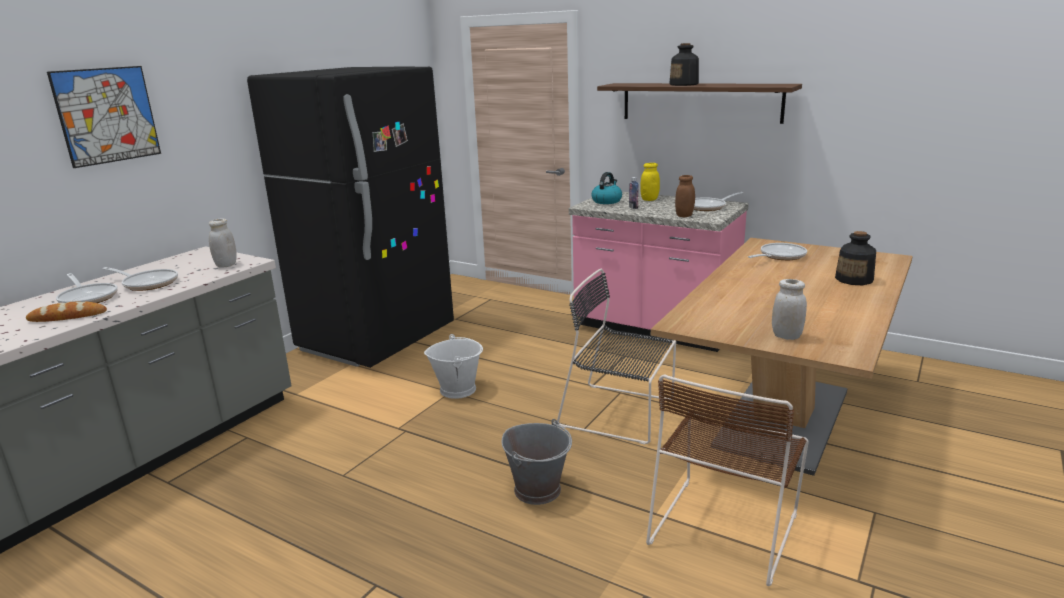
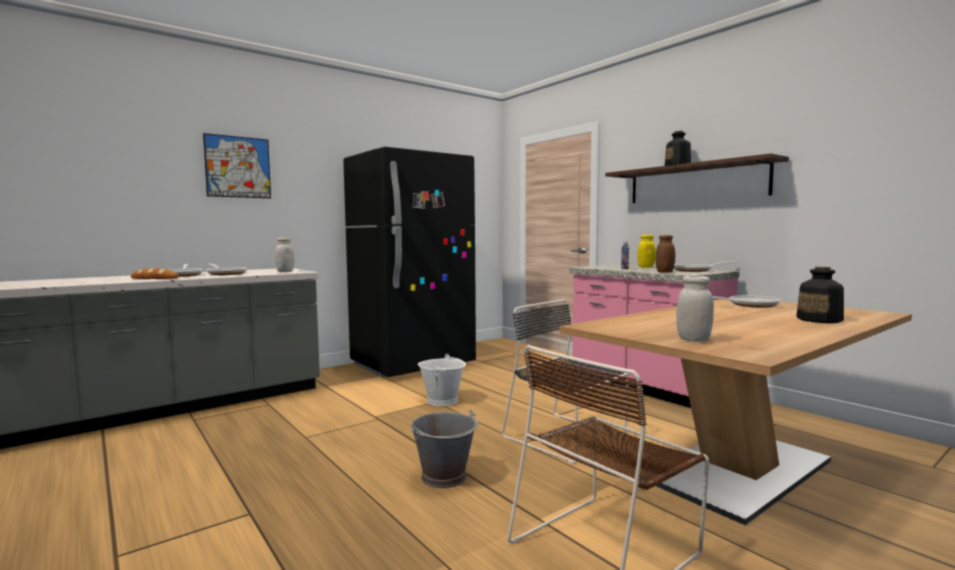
camera: 20 degrees right, 15 degrees down
(606, 201) = (607, 266): kettle -> none

